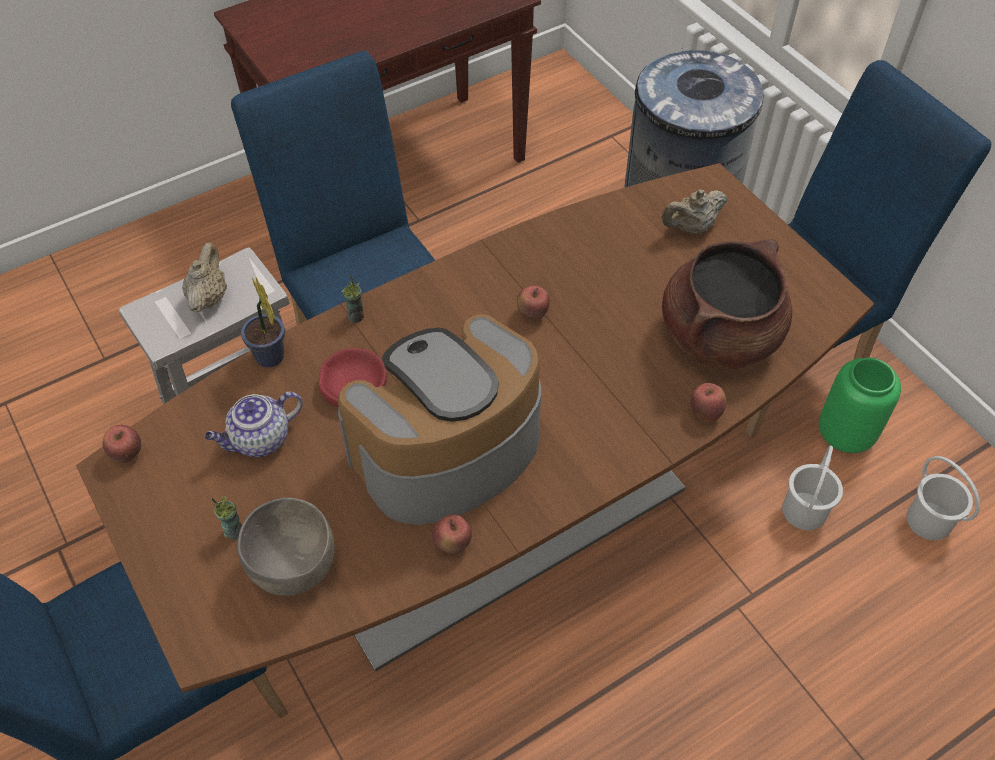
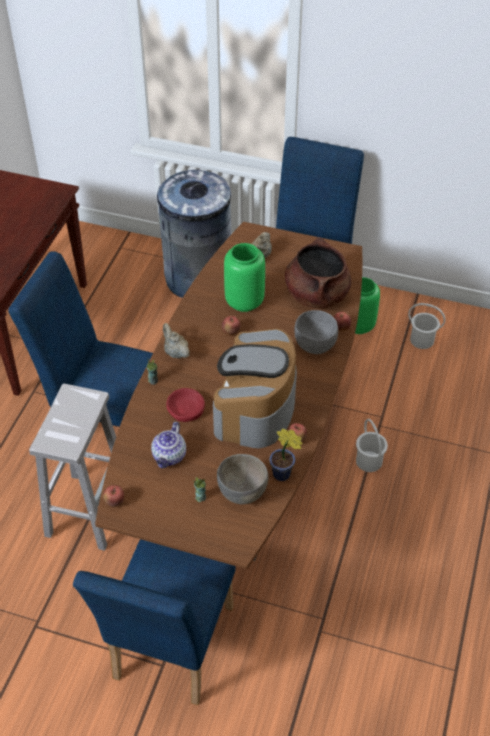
camera: 40 degrees left, 5 degrees down
(209, 297) = (70, 417): beige teapot -> beige teapot (175, 352)
(271, 359) = (135, 422): potted plant -> potted plant (284, 475)
(597, 280) = (243, 301): none -> green vase
(634, 415) = (315, 346): none -> grey bowl
(805, 510) = (371, 368): white bucket -> white bucket (369, 461)

